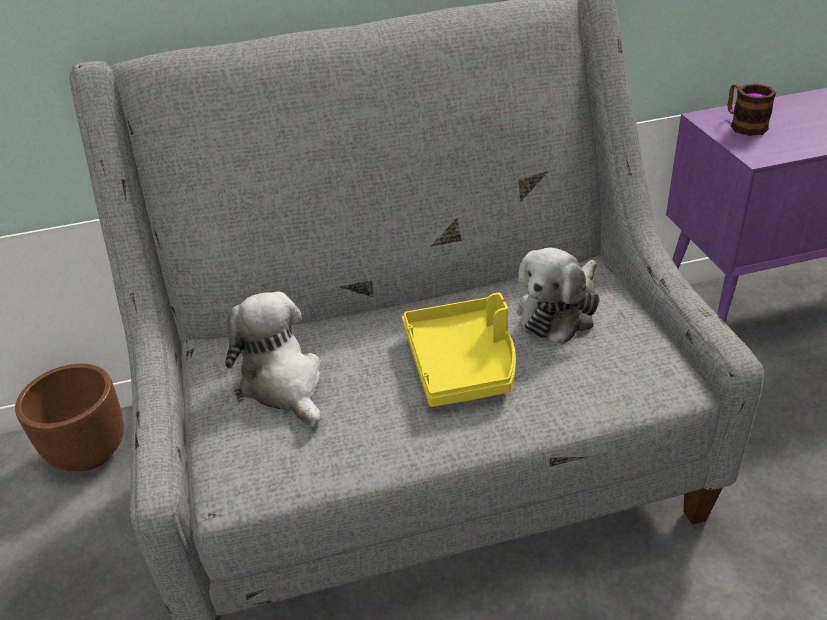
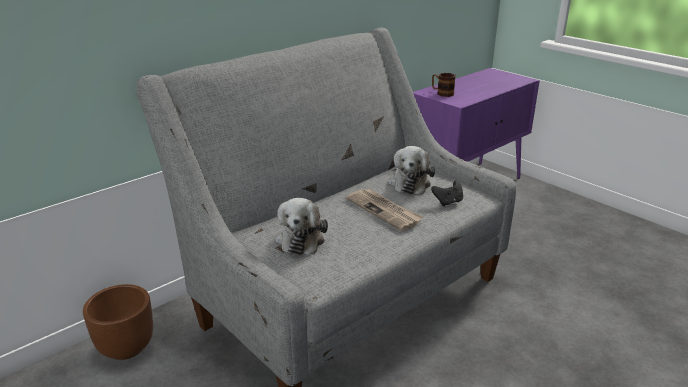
camera: 30 degrees left, 10 degrees down
(284, 384) = (301, 239): plush toy -> plush toy turned 120 degrees counterclockwise
(463, 364) = (384, 211): yellow tray -> newspaper
(596, 376) = (448, 202): none -> black game controller

